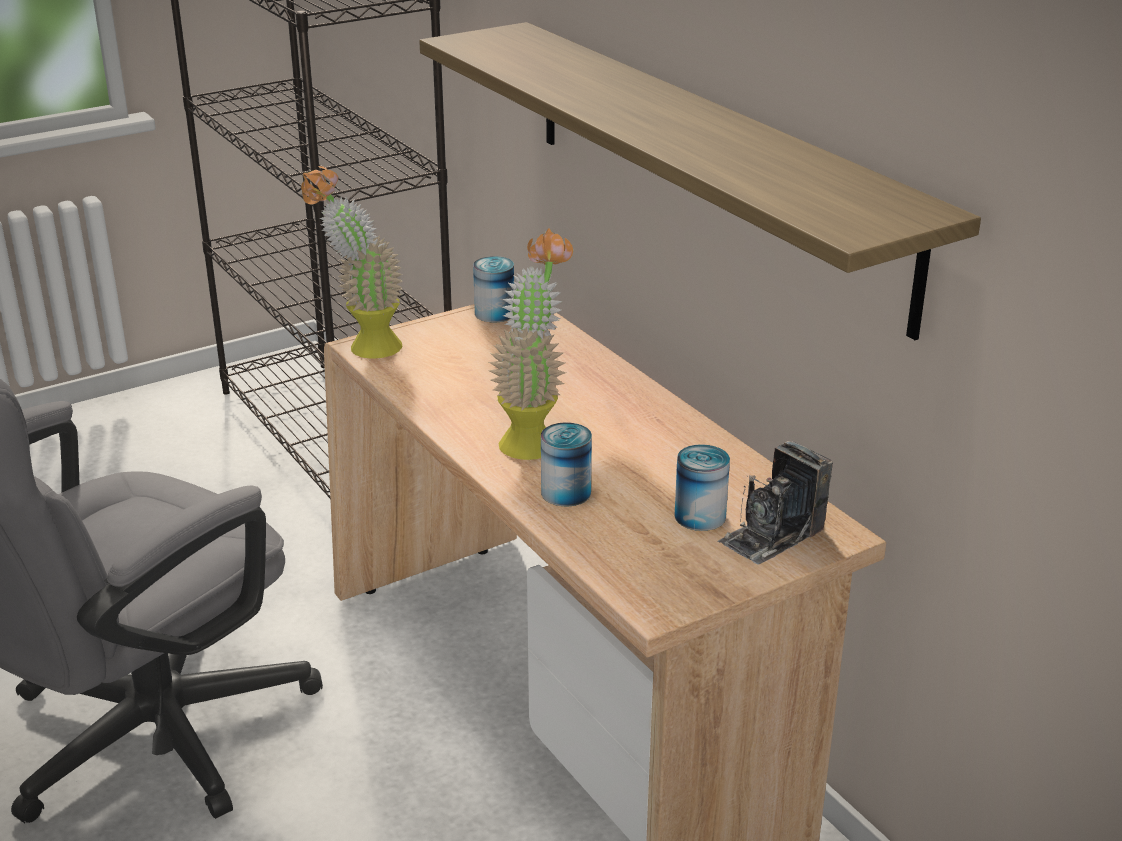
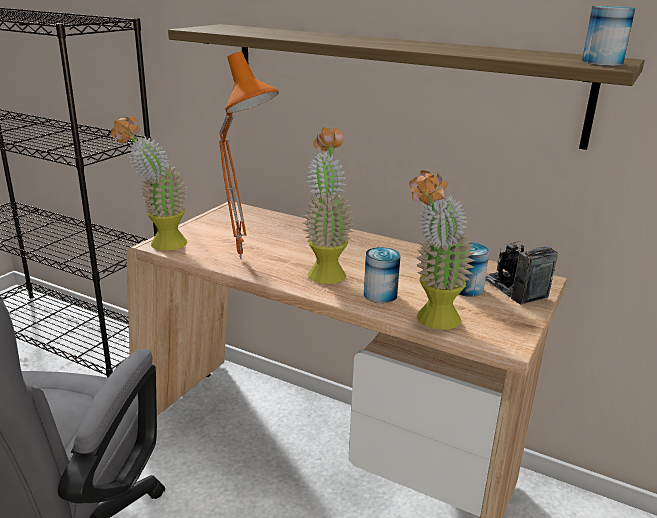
camera: 30 degrees left, 5 degrees down
(449, 391) = (244, 257): none -> orange table lamp
(494, 313) = (225, 214): can -> can (602, 62)
(586, 550) = (431, 322): none -> potted plant
(772, 535) = (514, 288): camera -> camera turned 135 degrees clockwise

